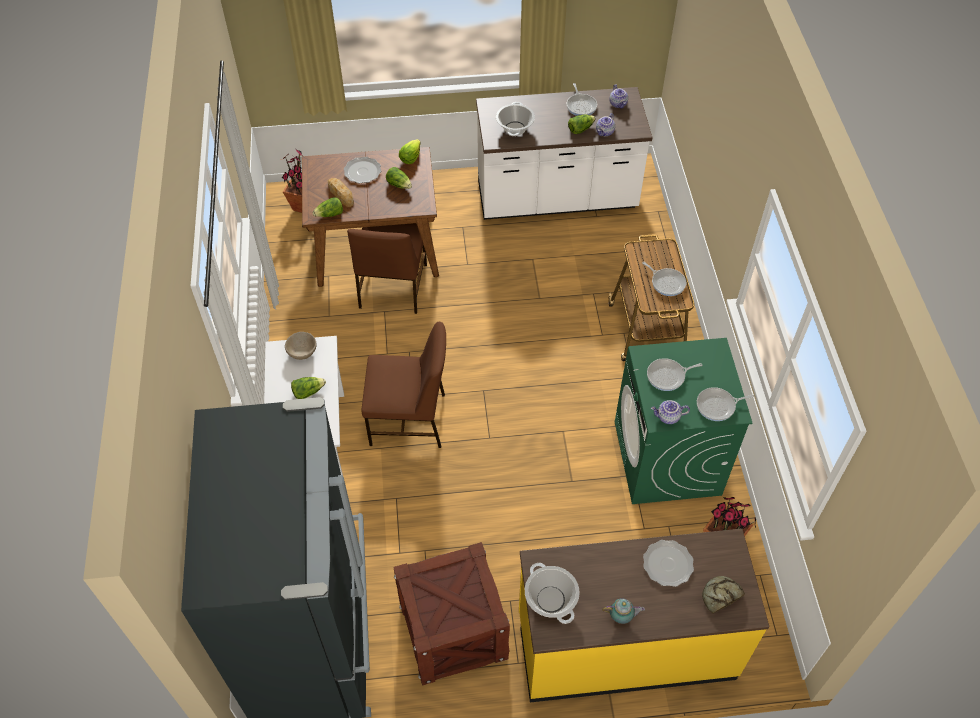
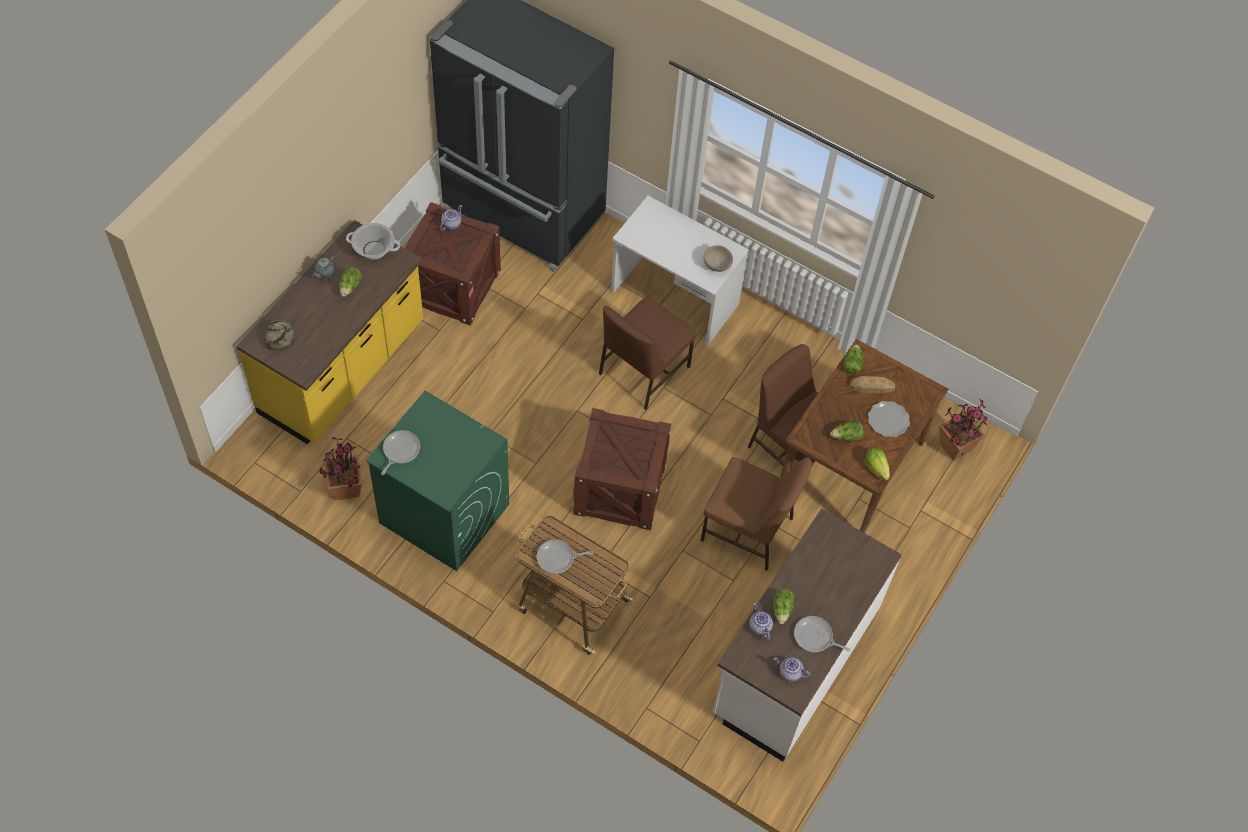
camera: 125 degrees right, 5 degrees up
(308, 391) = (676, 247): lettuce -> lettuce (350, 287)
(486, 273) = (748, 530): none -> brown chair
(514, 128) = (829, 554): cooking pot -> none
(529, 364) = (620, 488): none -> crate
(667, 564) = (329, 326): plate -> none
(668, 376) = (455, 441): frying pan -> none
(668, 417) = (423, 411): teapot -> teapot (451, 224)

